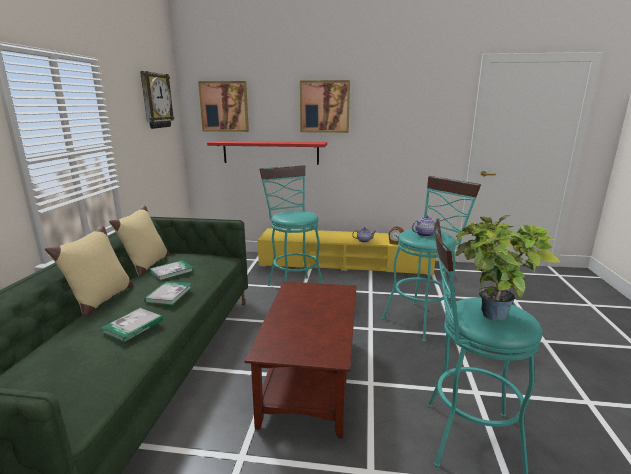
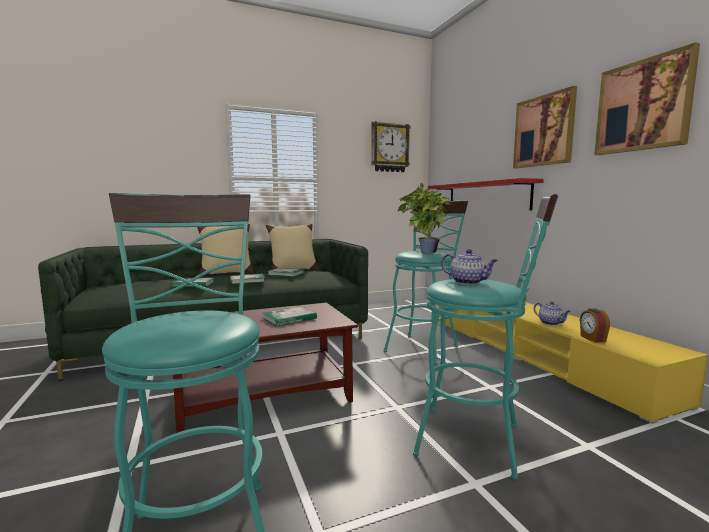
camera: 60 degrees right, 10 degrees down
(224, 106) = (455, 150): picture -> picture (643, 105)
(316, 304) = (289, 318): none -> book
(490, 317) = (167, 320): potted plant -> potted plant (423, 252)

